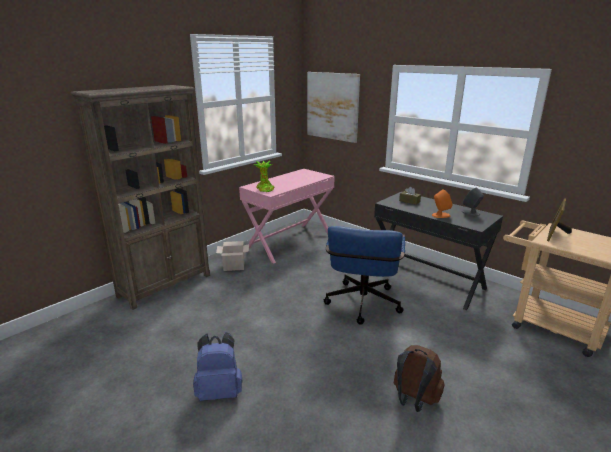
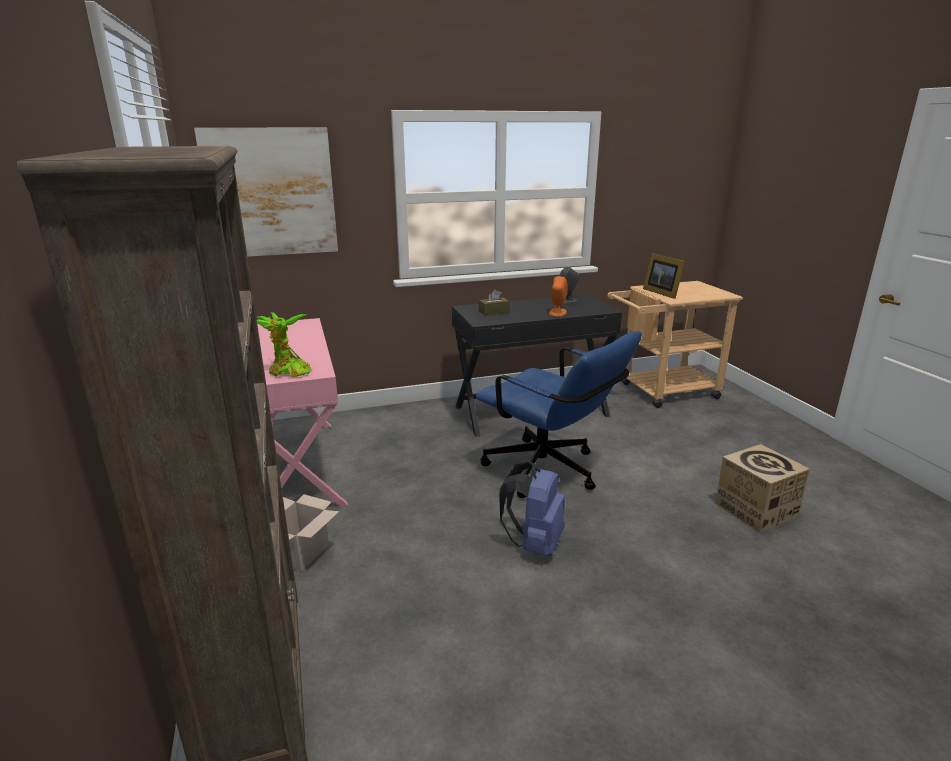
camera: 60 degrees left, 0 degrees up
(220, 391) = (686, 681): blue backpack -> blue backpack (534, 543)
(414, 401) = (755, 510): brown backpack -> cardboard box

